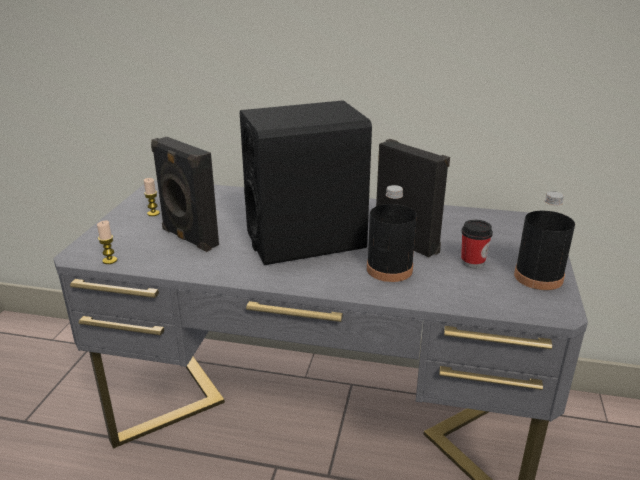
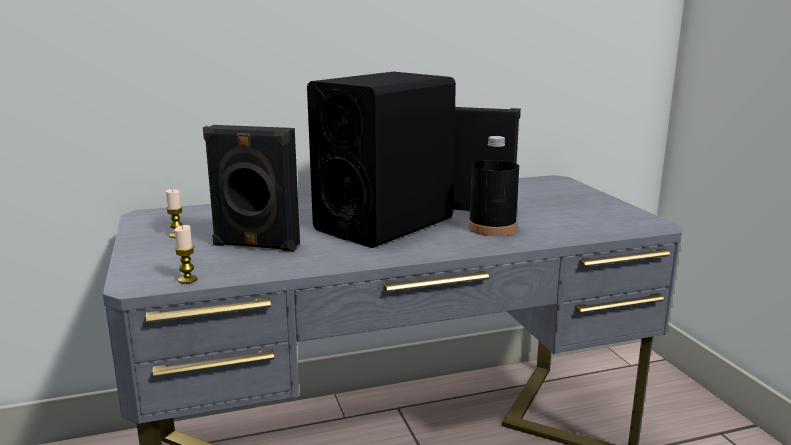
camera: 30 degrees left, 10 degrees down
(472, 262) = (550, 211): cup -> none
(538, 277) = (611, 210): black bottle -> none

